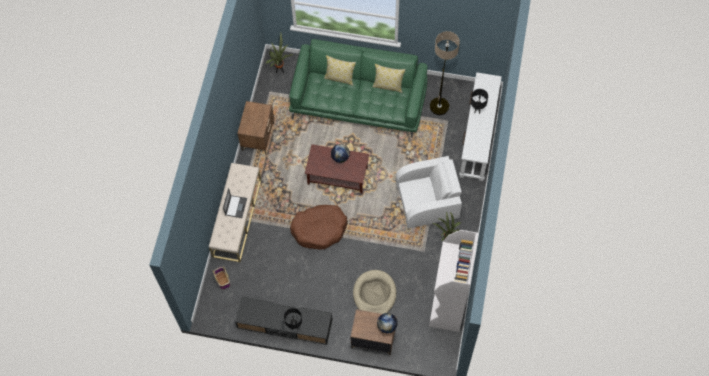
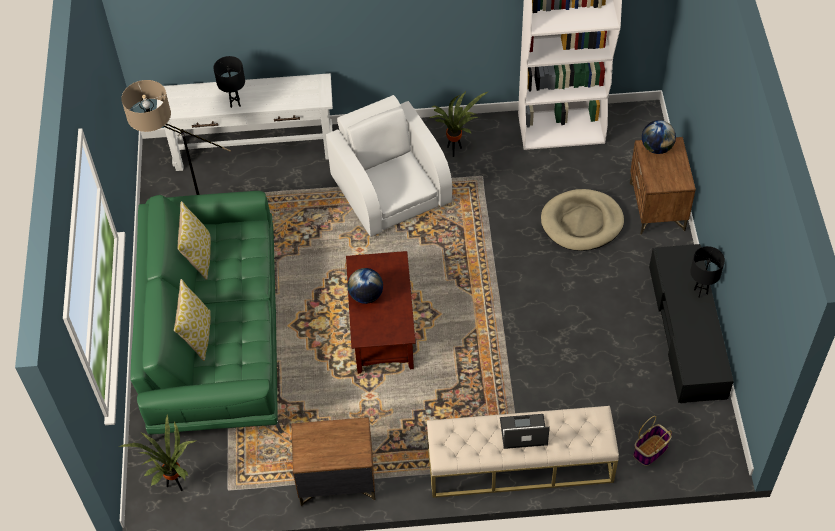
camera: 105 degrees left, 10 degrees down
(319, 229) = (495, 327): brown dog bed -> none

